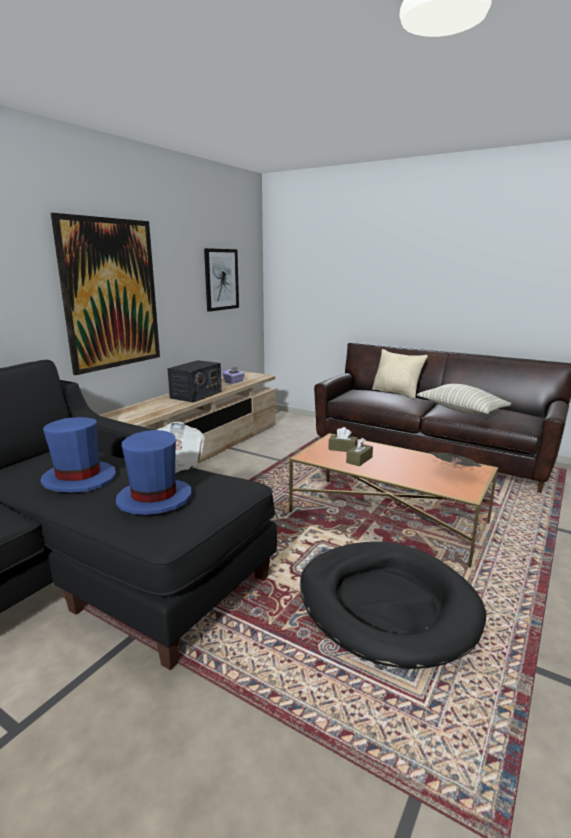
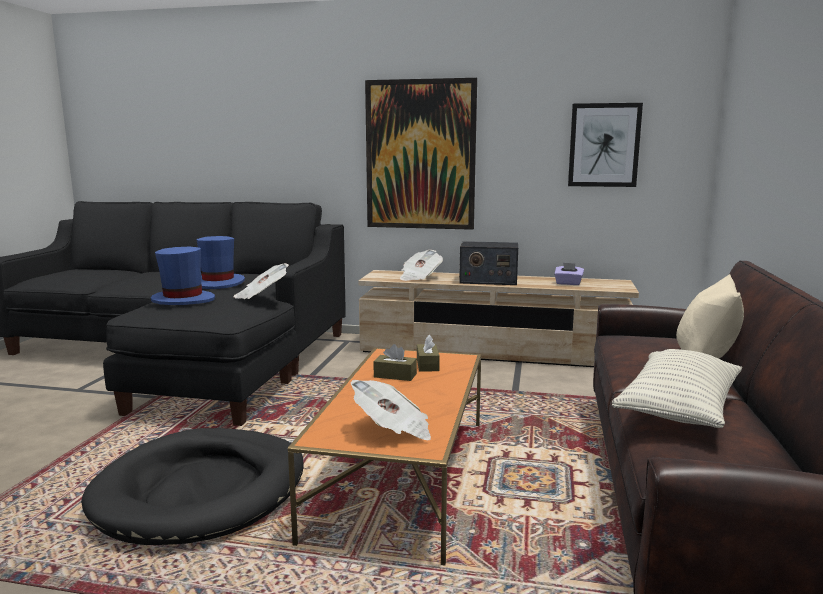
camera: 70 degrees right, 5 degrees down
(152, 409) = (419, 277): none -> newspaper

